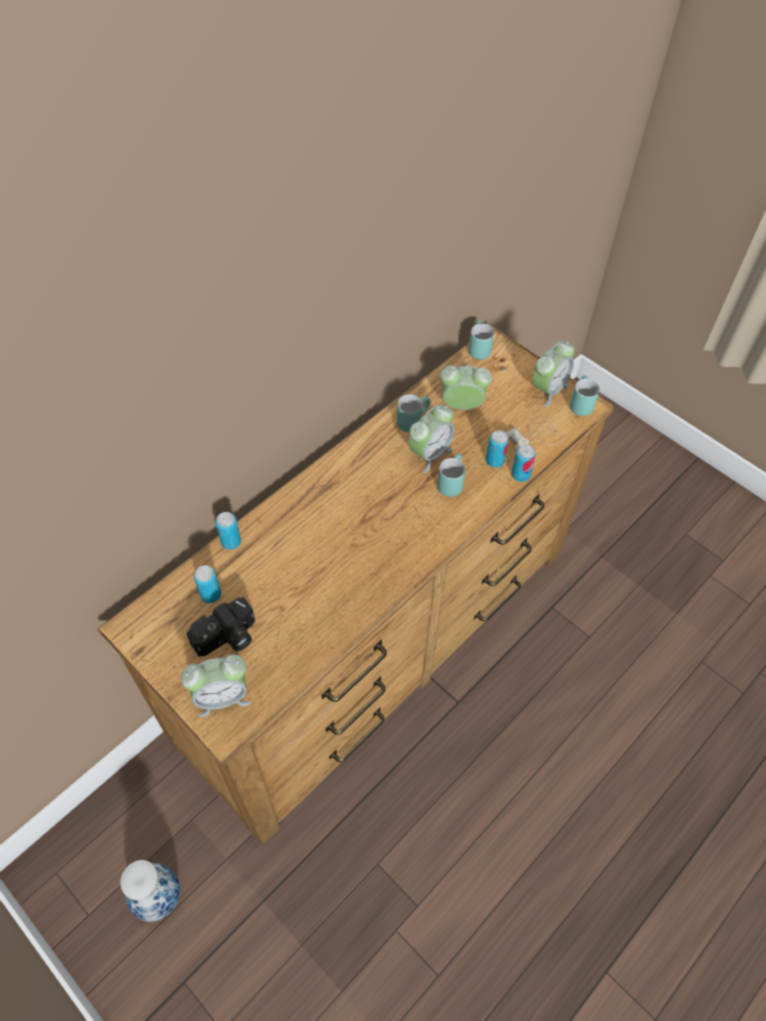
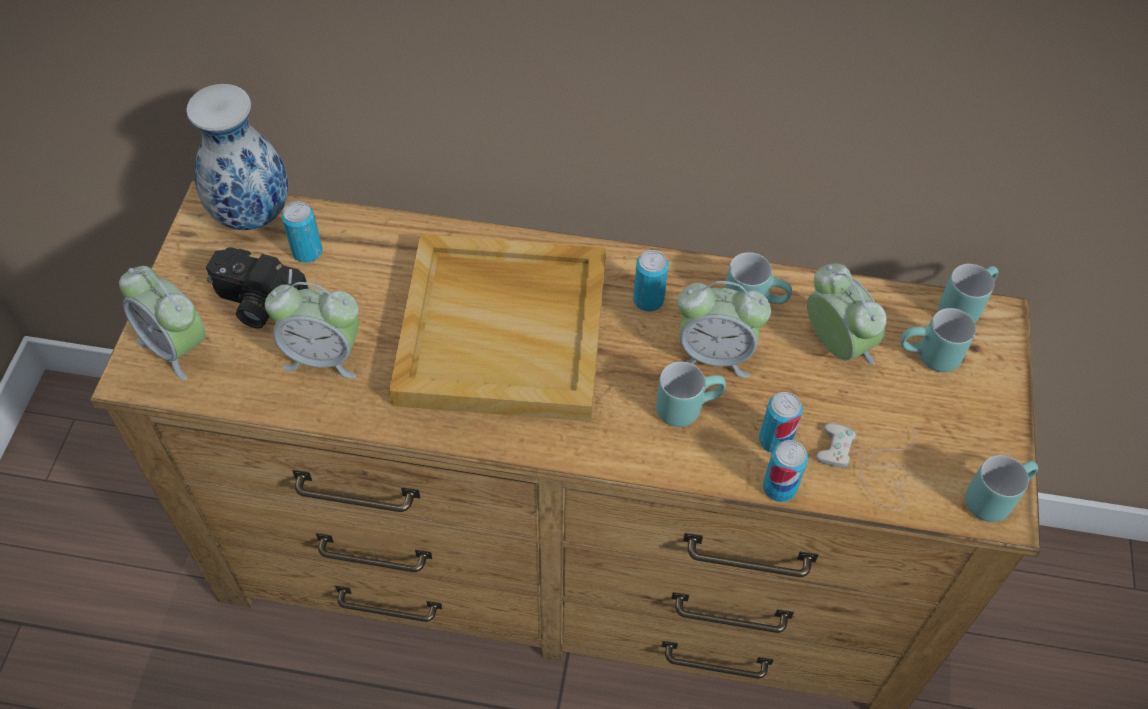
camera: 55 degrees right, 0 degrees up
(158, 897) = (99, 533): vase -> vase (252, 214)
(231, 542) = (396, 226): can -> can (648, 300)
(344, 531) = (505, 330): none -> beige tray
(495, 378) = (929, 359): none -> turquoise mug
(548, 389) = (978, 439): alarm clock -> alarm clock (324, 356)

